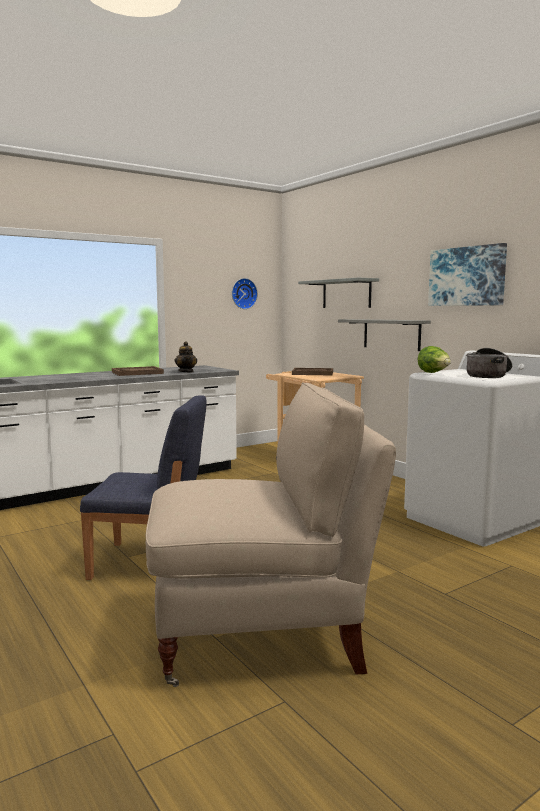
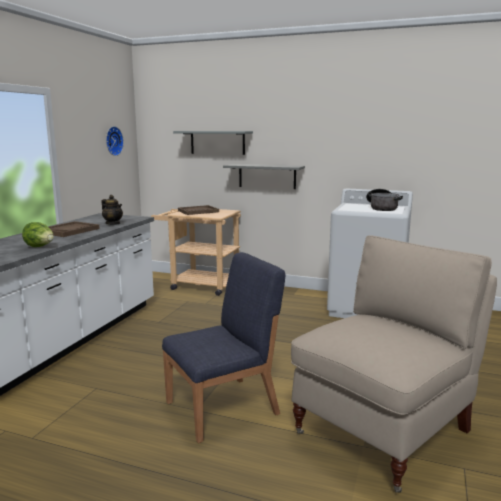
camera: 35 degrees left, 5 degrees up
(434, 373) = (347, 209): lettuce -> lettuce (40, 247)
(467, 276) = (336, 133): picture -> none

